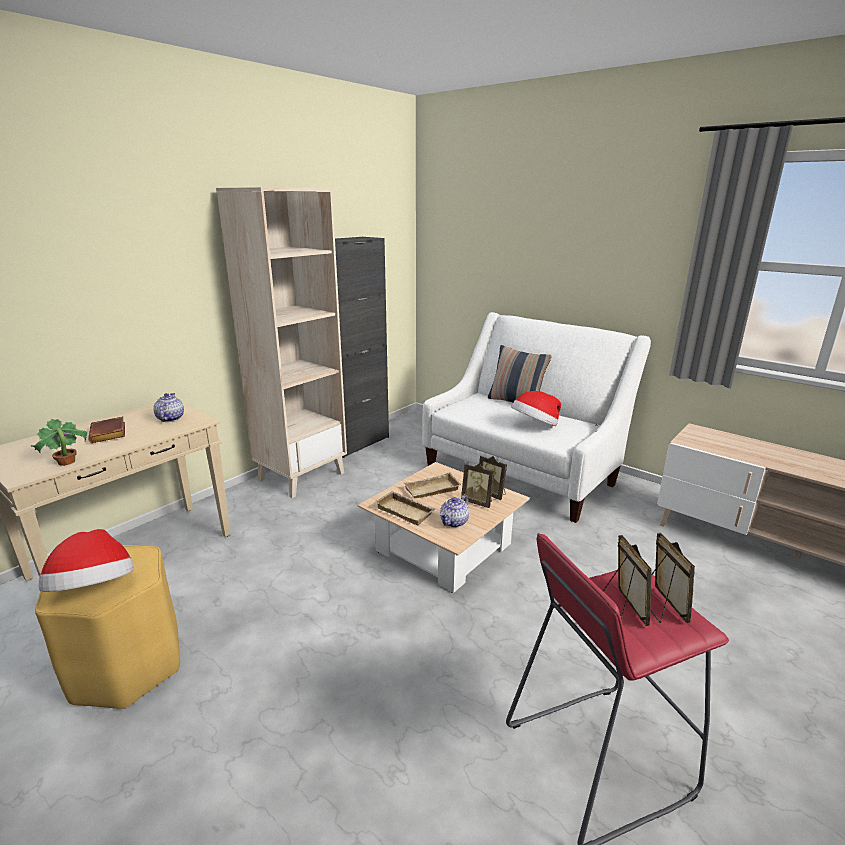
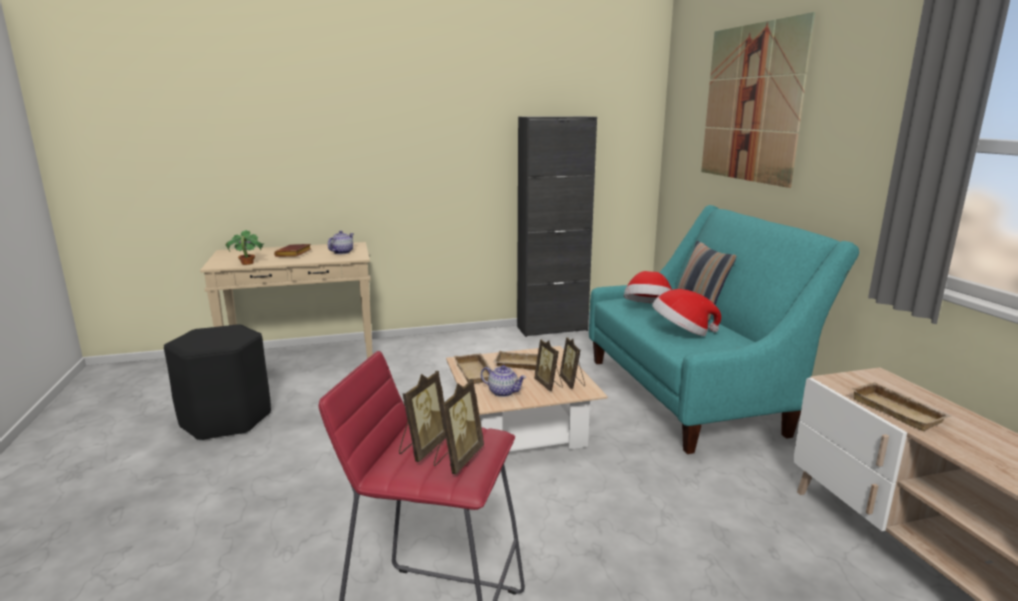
camera: 35 degrees right, 5 degrees down
(95, 590) = (198, 344): hat -> hat (648, 309)
(127, 666) = (226, 419): yellow stool -> black stool
(302, 476) = (473, 341): beige bookcase -> none
(454, 522) = (503, 392): teapot -> teapot turned 135 degrees counterclockwise
(523, 471) = (692, 393): white sofa -> turquoise sofa
(526, 226) = (750, 103): none -> picture
(742, 453) = (899, 411): none -> beige tray

